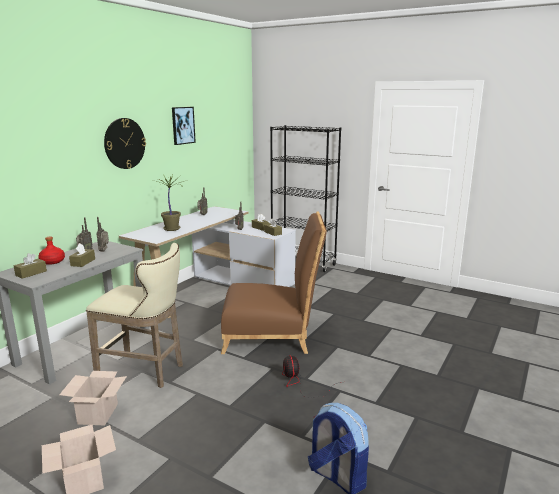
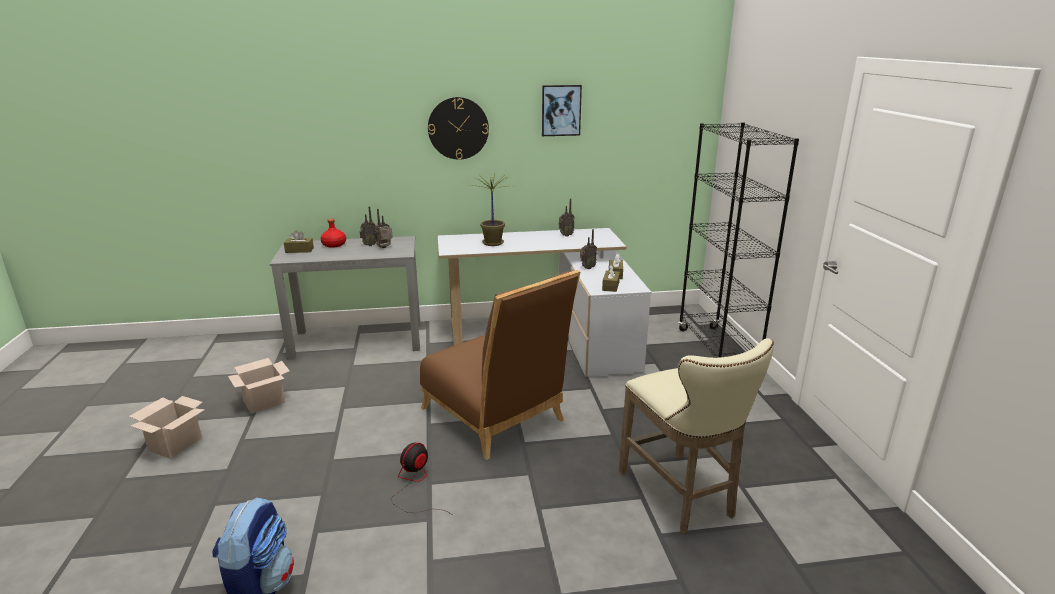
camera: 50 degrees right, 5 degrees up
(83, 262) = (346, 253): brown tissue box -> none
(145, 371) = (347, 387): beige stool -> beige stool (680, 496)

